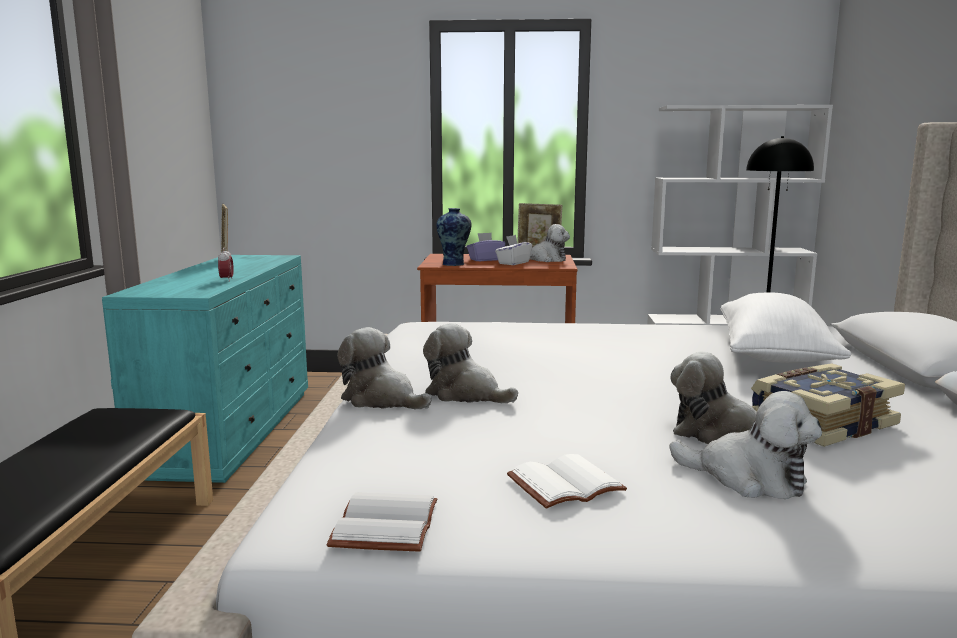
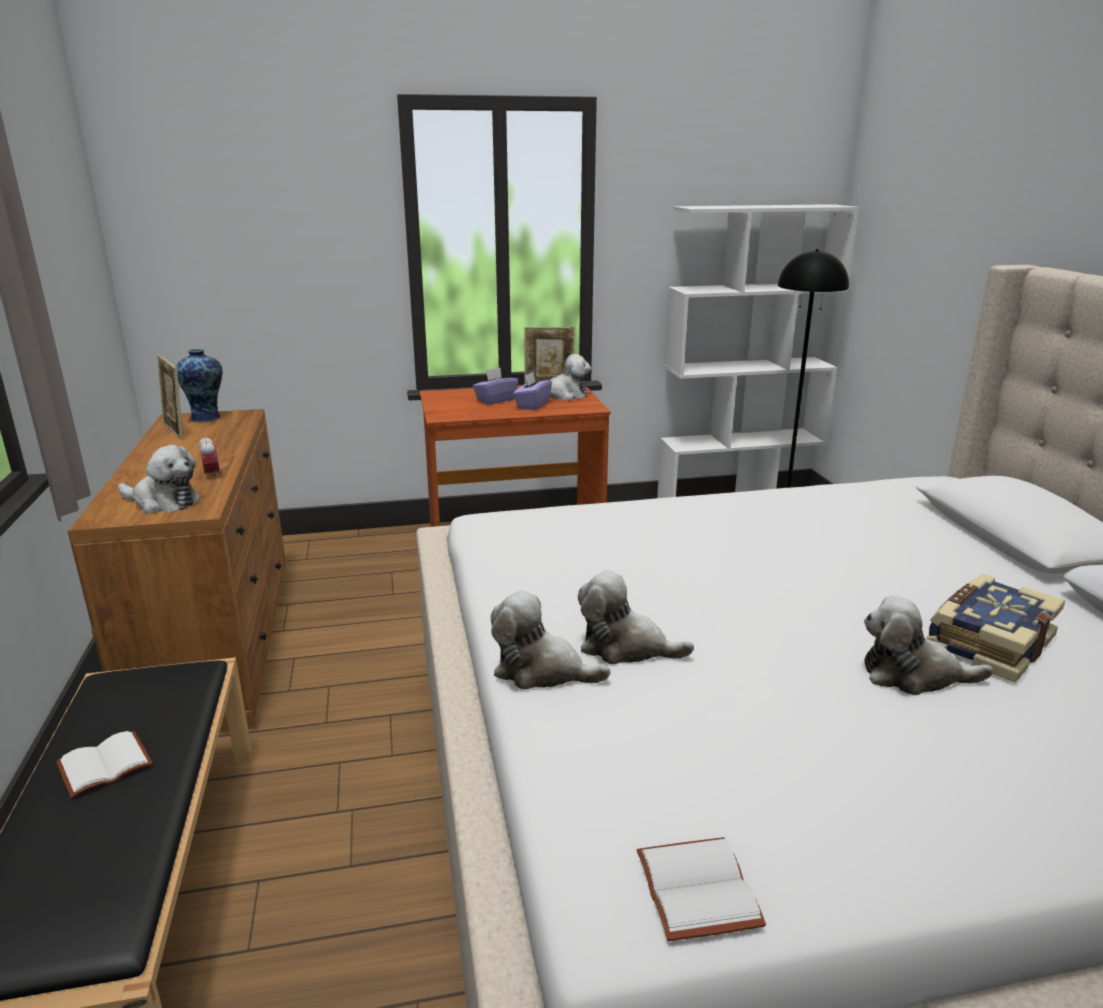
camera: 15 degrees left, 10 degrees up
(231, 430) = (219, 641): turquoise dresser -> brown dresser
(454, 264) = (466, 413): vase -> vase (207, 418)
(513, 263) = (532, 405): white tissue box -> purple tissue box
(565, 483) = (824, 783): white book -> white book (106, 764)
(748, 478) = (980, 742): plush toy -> plush toy (163, 502)
(774, 355) = (881, 536): white pillow -> none

